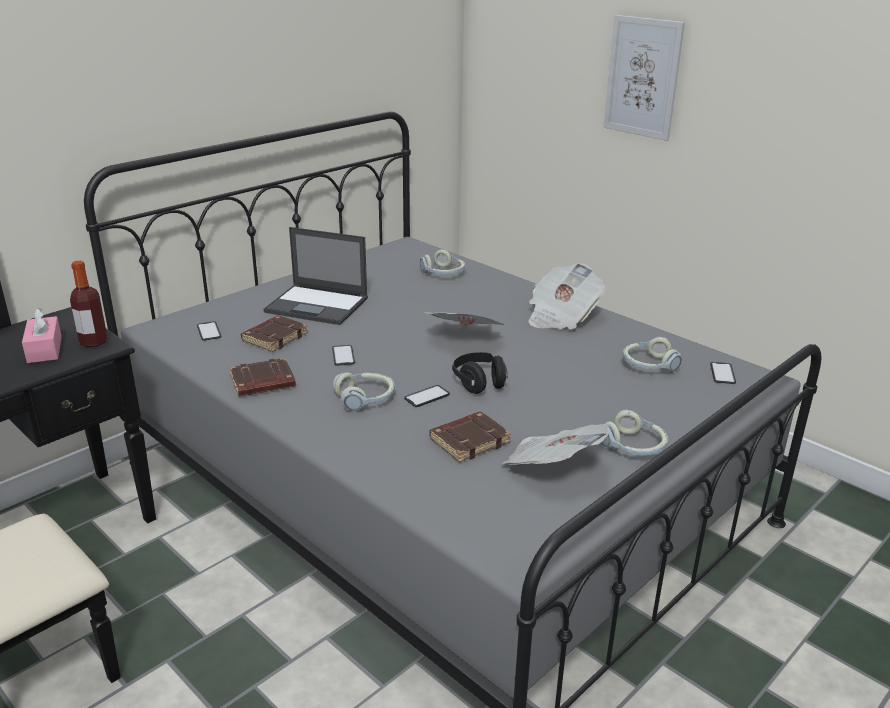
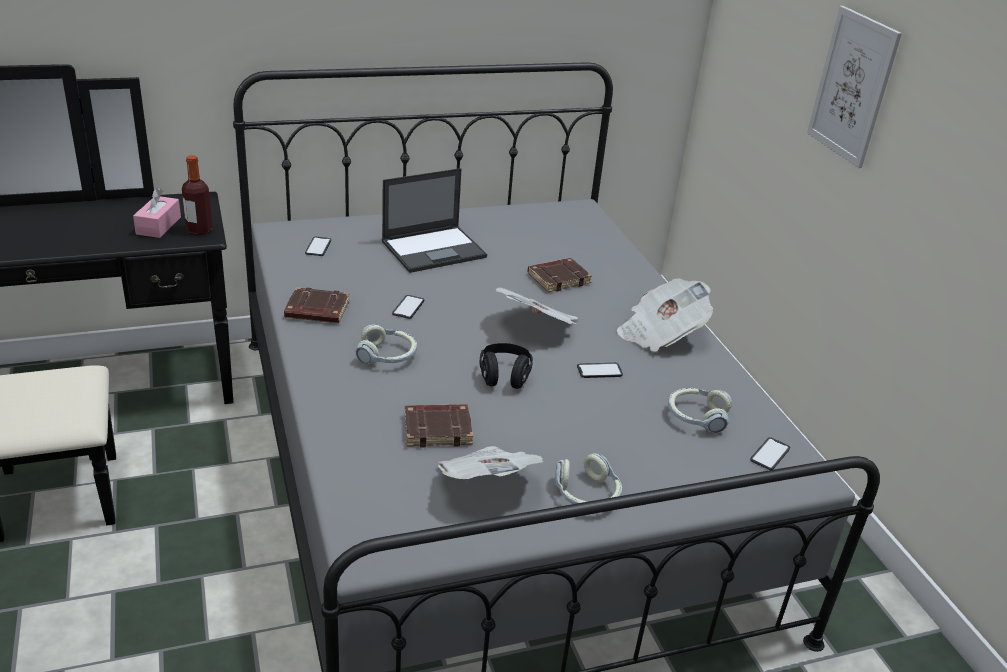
camera: 25 degrees right, 5 degrees up
(274, 337) = (367, 269): brown book -> brown book (558, 278)
(318, 305) = (435, 249): laptop -> laptop turned 75 degrees counterclockwise
(427, 397) = (443, 373): phone -> phone (599, 371)
(443, 273) = (587, 250): headphones -> none

